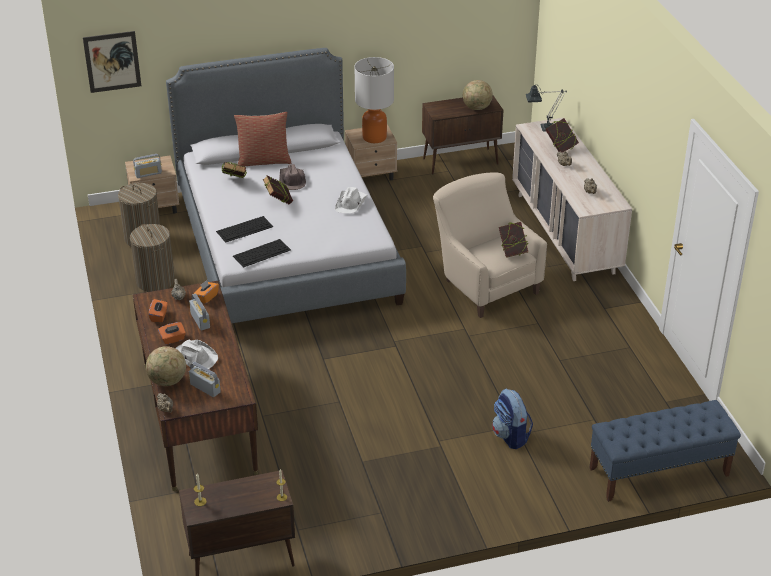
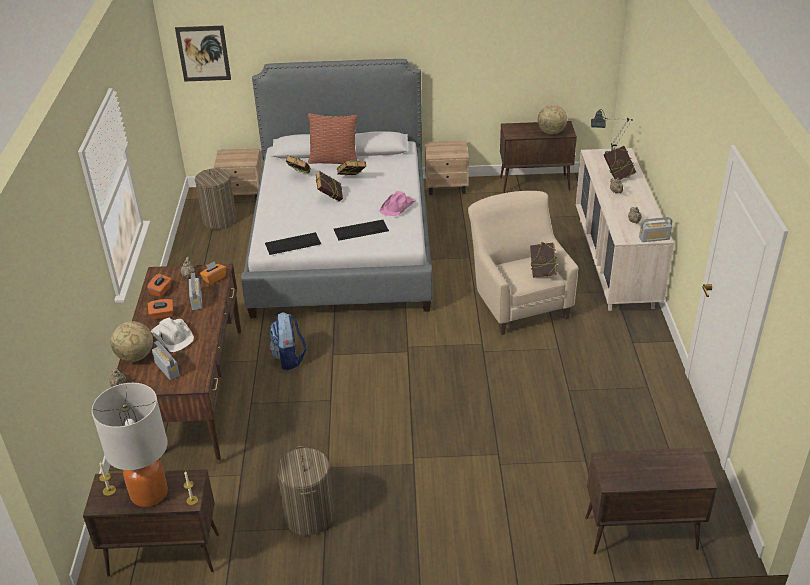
camera: 15 degrees right, 0 degrees up
(148, 174) = (232, 162): radio -> radio (654, 238)
(155, 281) = (212, 260): laundry basket -> laundry basket (309, 516)
(245, 229) = (287, 219): keyboard -> keyboard (361, 229)
(292, 180) = (352, 180): brown hat -> book
(351, 203) = (398, 207): white hat -> pink hat
(374, 137) = (449, 151): table lamp -> table lamp (149, 493)
(511, 436) = (490, 465): backpack -> backpack (289, 358)
(658, 472) = (639, 533): blue bench -> brown cabinet

